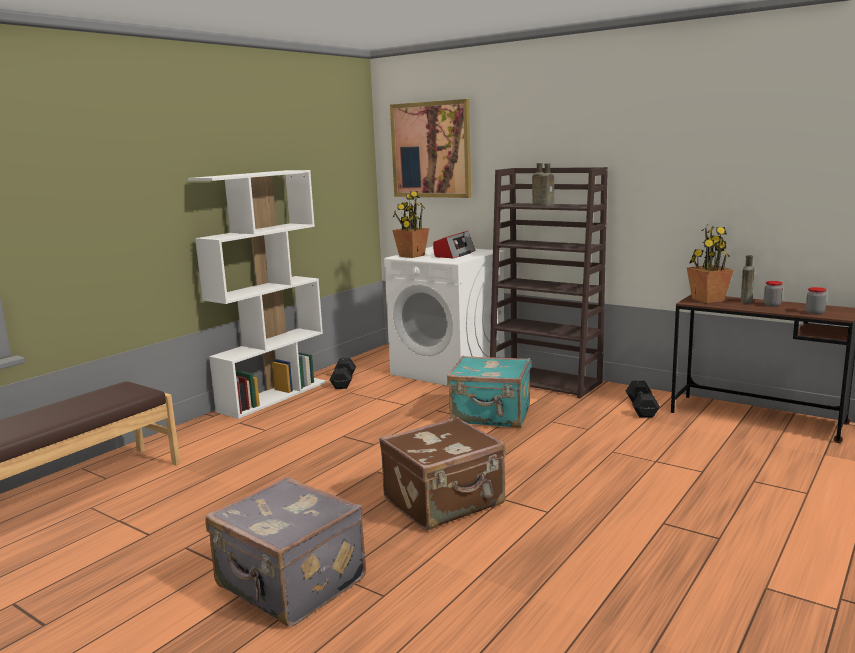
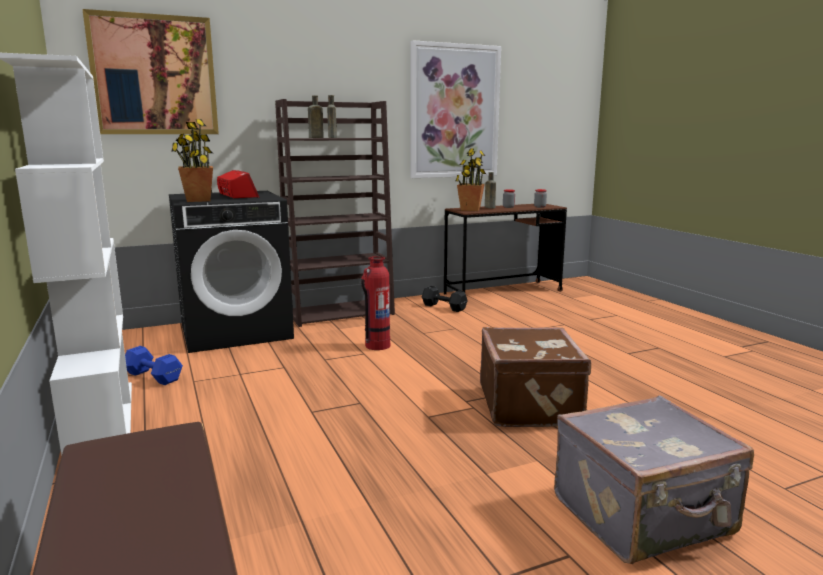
camera: 60 degrees left, 0 degrees up
(344, 381) = (153, 376): black dumbbell -> blue dumbbell
(449, 370) = (236, 331): white washing machine -> black washing machine
(491, 416) = (377, 346): turquoise suitcase -> fire extinguisher
(716, 175) = (454, 112): none -> picture

